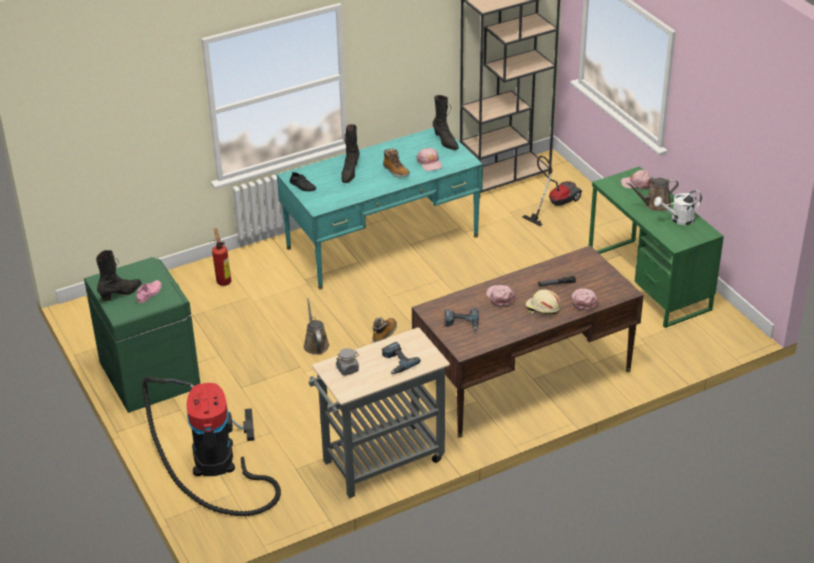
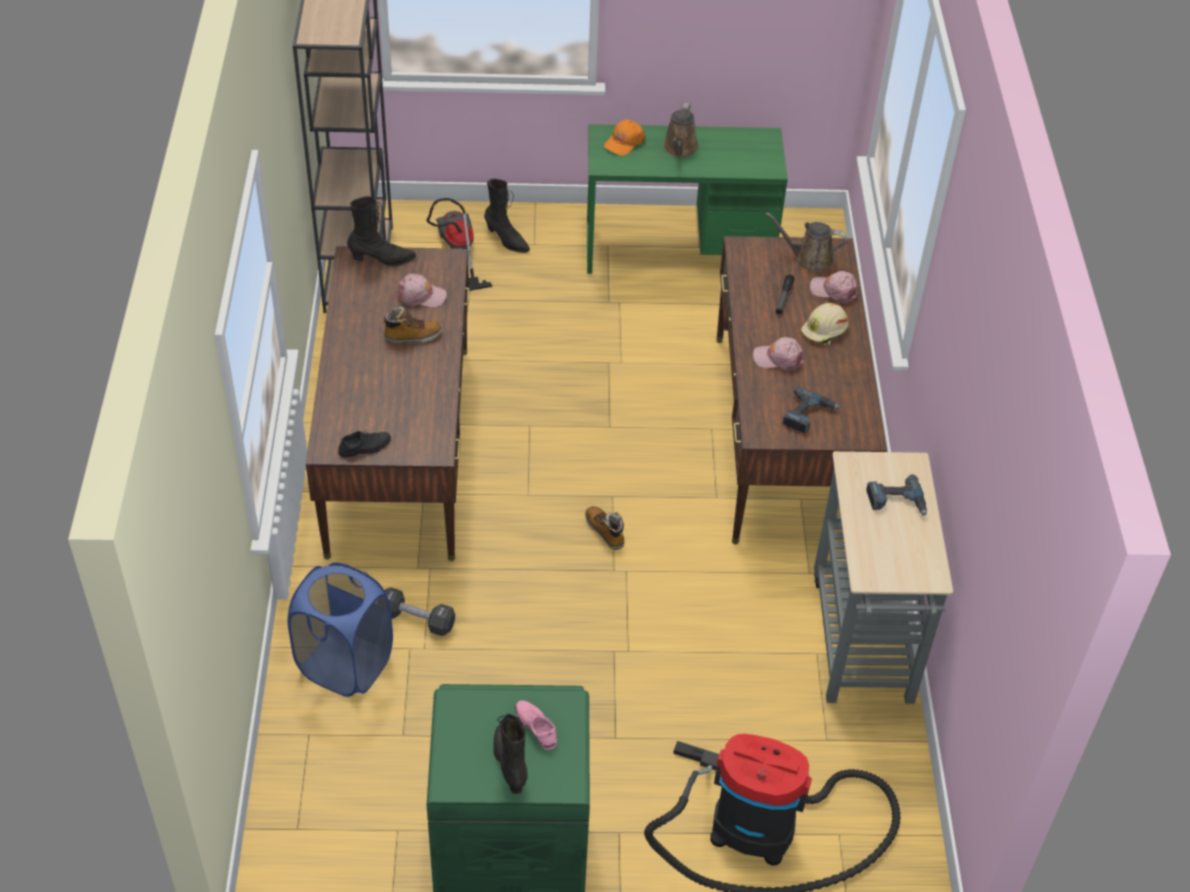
camera: 65 degrees left, 10 degrees up
(223, 281) = (345, 664): fire extinguisher -> blue laundry basket
(269, 292) = (416, 620): none -> black dumbbell
(315, 344) = (575, 614): brown watering can -> brown watering can (809, 259)
(347, 369) = (884, 557): grey jar -> none
(349, 173) = (374, 384): black boot -> black boot (506, 240)
(382, 242) = (399, 449): turquoise desk -> brown desk
(637, 183) = (624, 142): pink cap -> orange cap
(678, 219) = (724, 145): white watering can -> none

